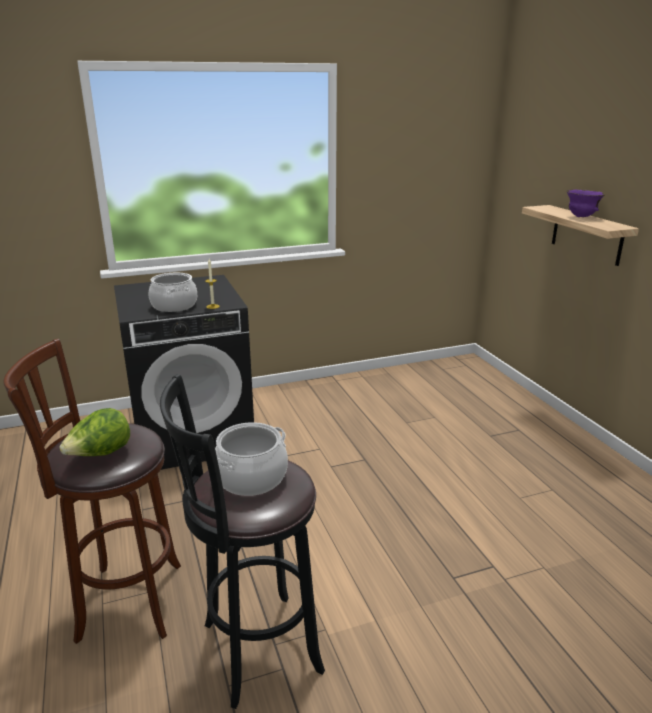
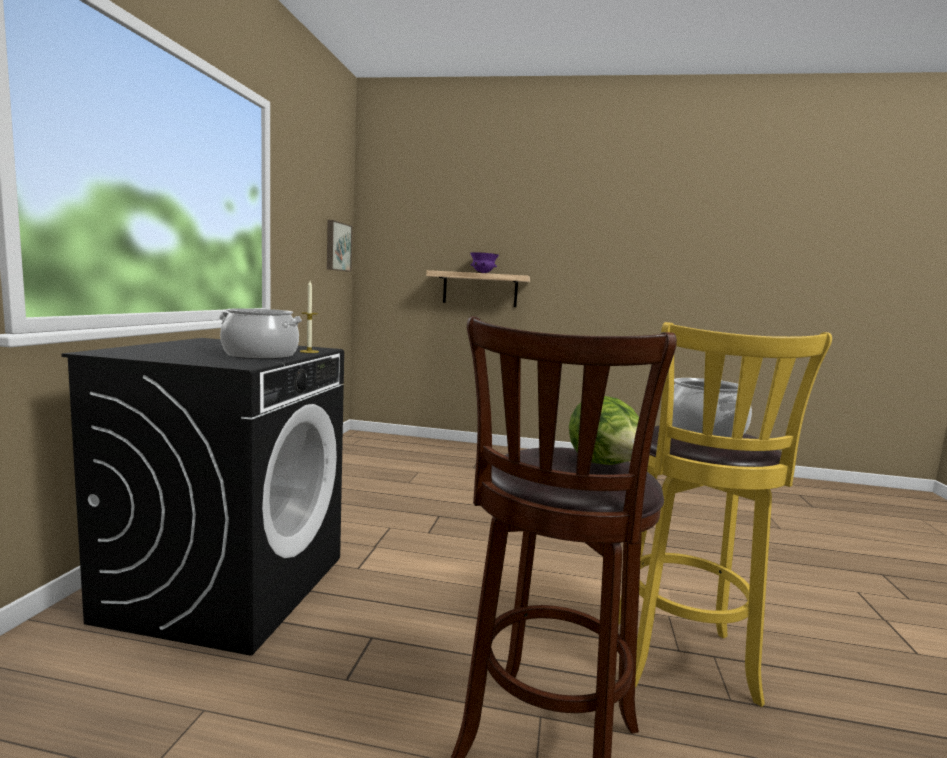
camera: 60 degrees left, 15 degrees down
(255, 650) = (682, 665): black stool -> yellow stool
(456, 173) = (337, 246): none -> picture

